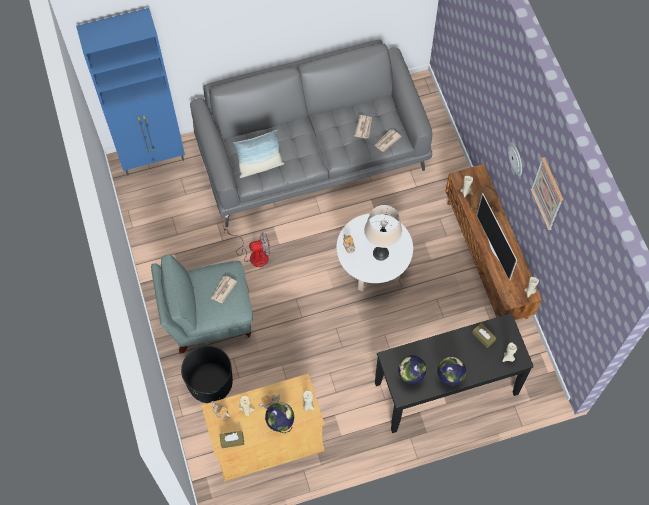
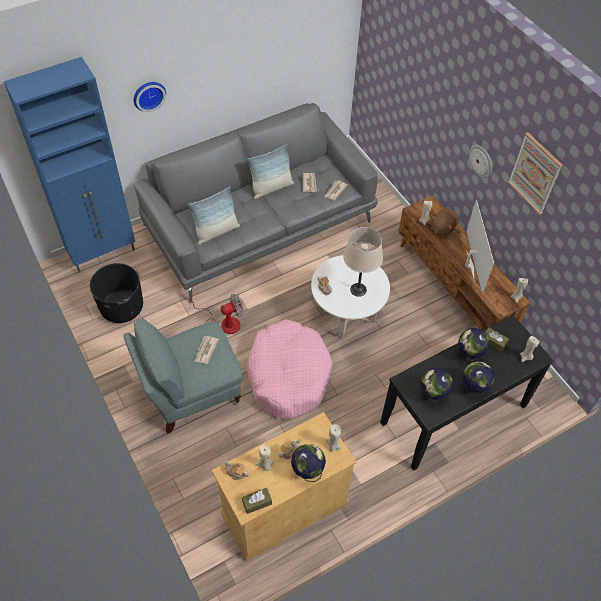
camera: 15 degrees left, 10 degrees down
(210, 383) = (207, 458): black planter -> black planter (122, 307)
(211, 33) = (148, 95): none -> wall clock
(301, 319) = (288, 375): none -> pink dog bed
(324, 126) = (271, 188): none -> pillow
(456, 345) = (469, 355): none -> globe
(495, 249) = (469, 265): television -> television turned 150 degrees counterclockwise

